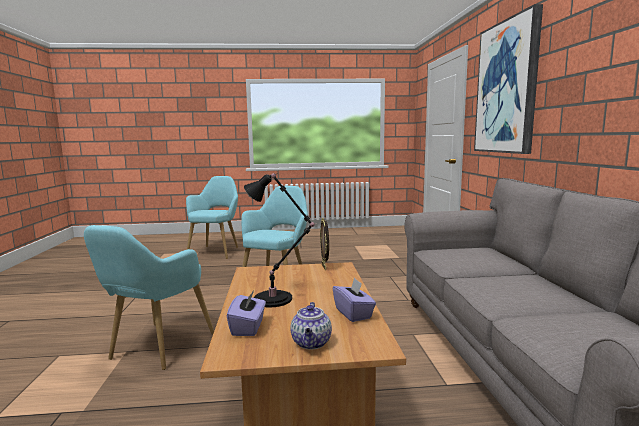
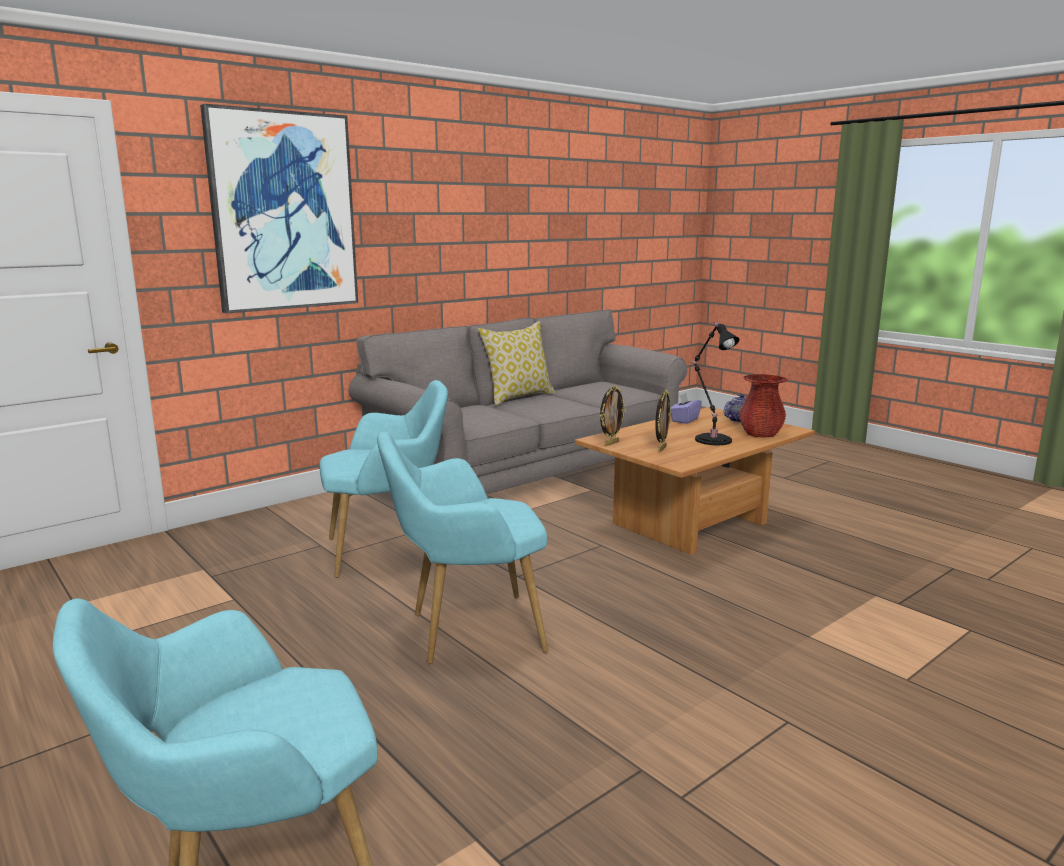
camera: 125 degrees left, 5 degrees up
(156, 349) = (769, 620): turquoise armchair -> turquoise armchair (388, 551)
(248, 327) = (761, 434): purple tissue box -> red vase
(285, 275) = (661, 449): none -> picture frame
(560, 286) = (518, 397): none -> pillow

